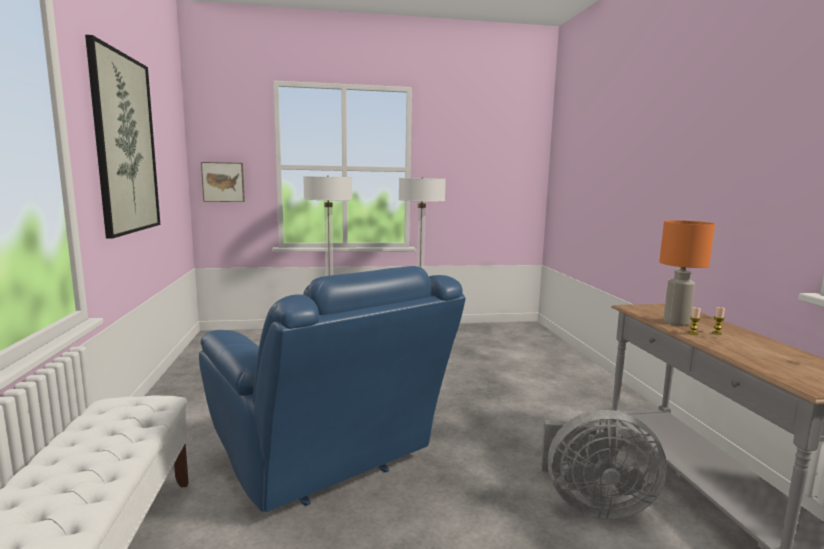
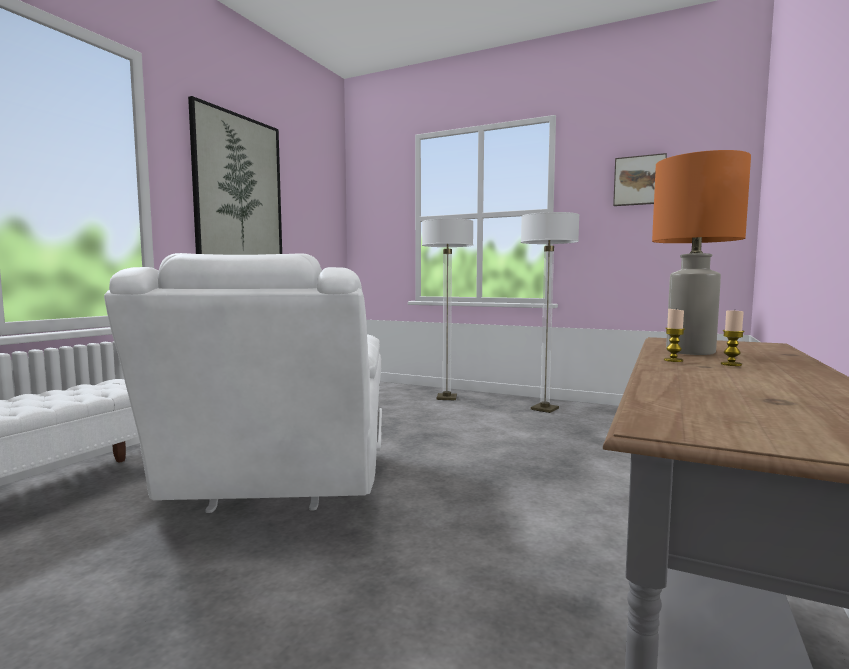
camera: 35 degrees right, 5 degrees down
(223, 182) = (372, 237): picture -> picture (639, 181)
(328, 464) = (276, 489): blue armchair -> white armchair
(592, 504) = (485, 630): grey fan -> none

